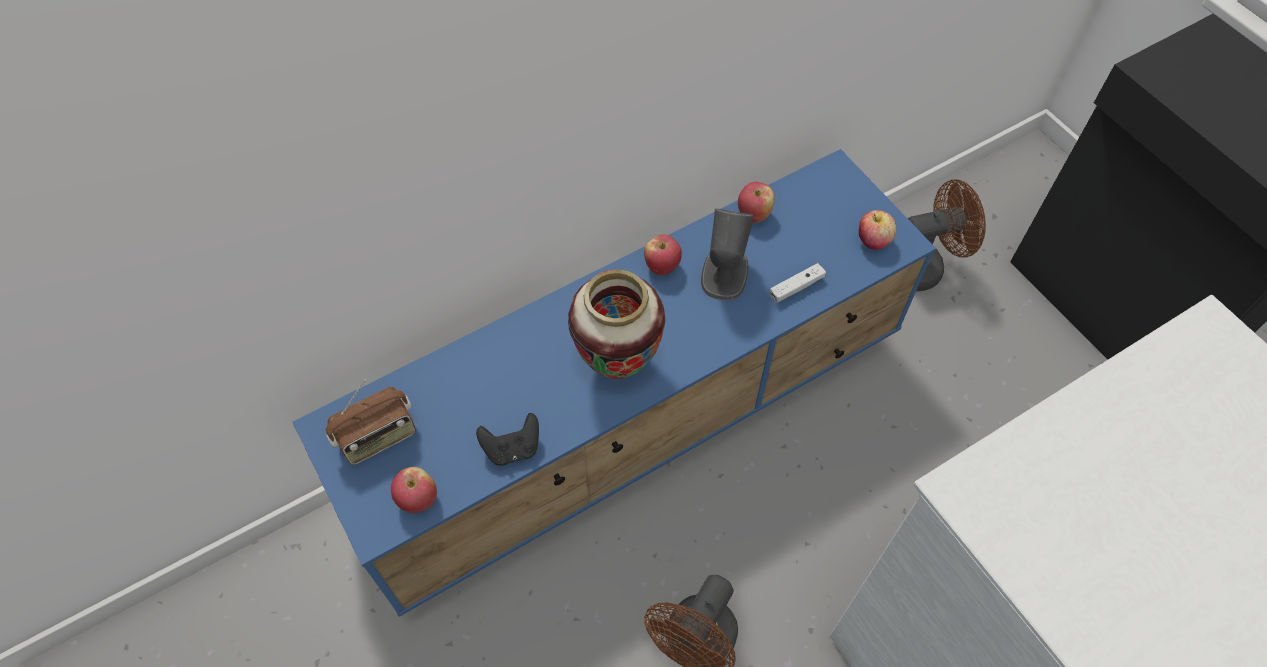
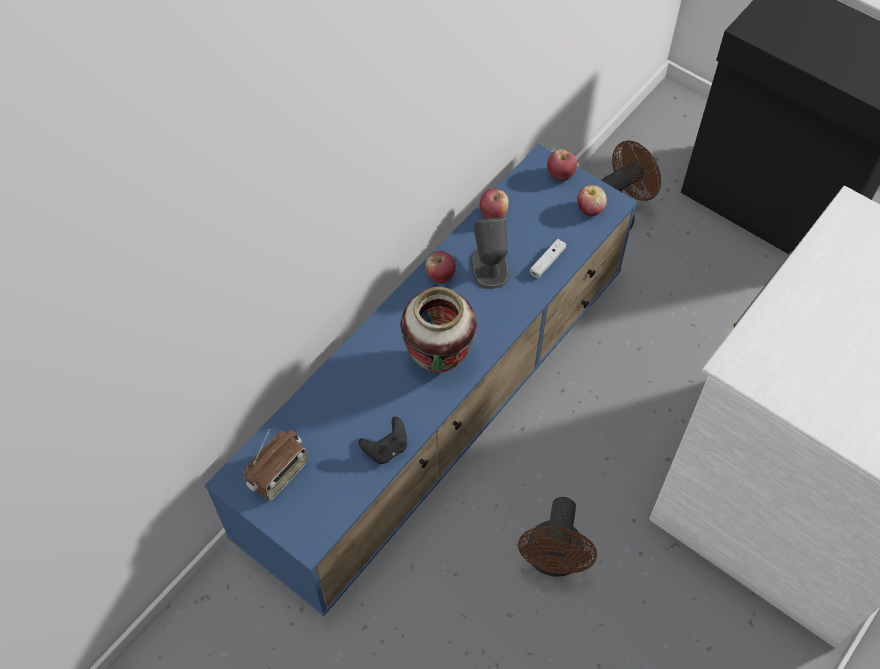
camera: 20 degrees left, 0 degrees up
(418, 499) = (332, 509): apple -> apple (560, 175)

